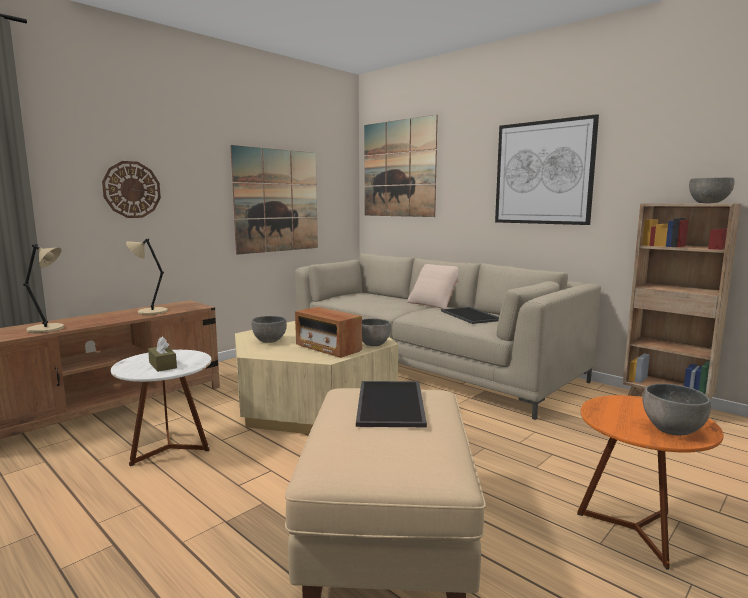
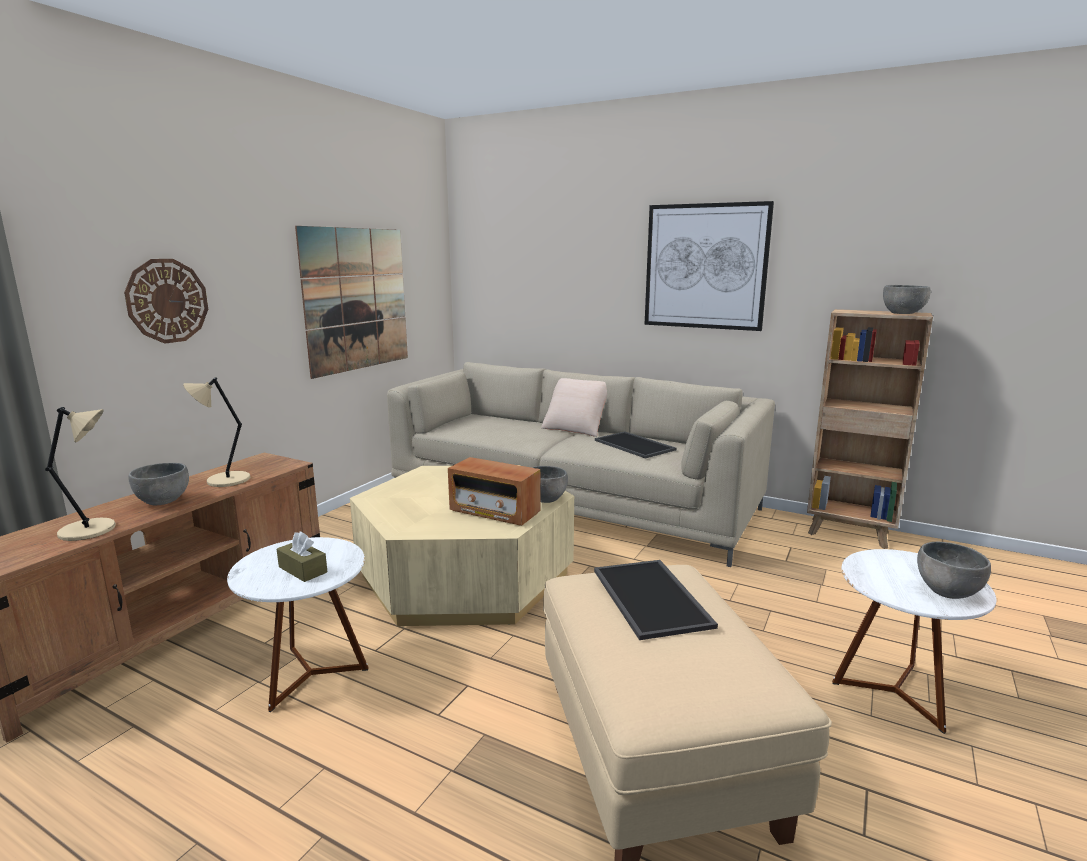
camera: 15 degrees left, 5 degrees up
(269, 341) = (408, 507): grey bowl -> grey bowl (163, 501)
(398, 169) = (509, 251): picture -> none
(635, 530) = (895, 693): orange side table -> white side table

